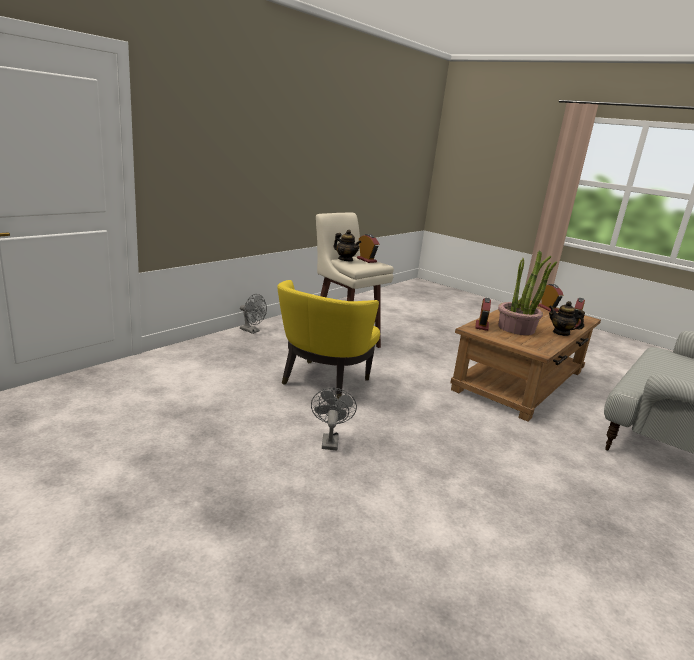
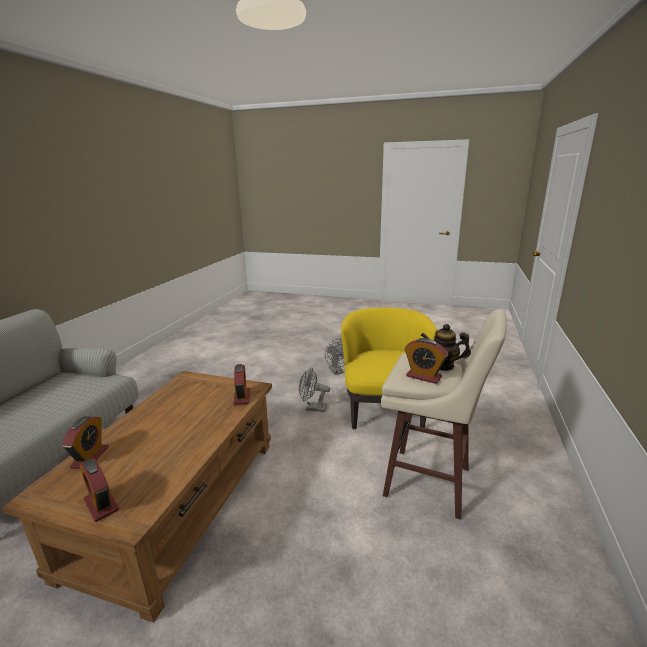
camera: 160 degrees right, 0 degrees up
(252, 331) = (541, 456): grey fan -> grey fan (312, 408)
(516, 328) = (197, 408): potted plant -> none
(561, 333) = (135, 421): teapot -> none

